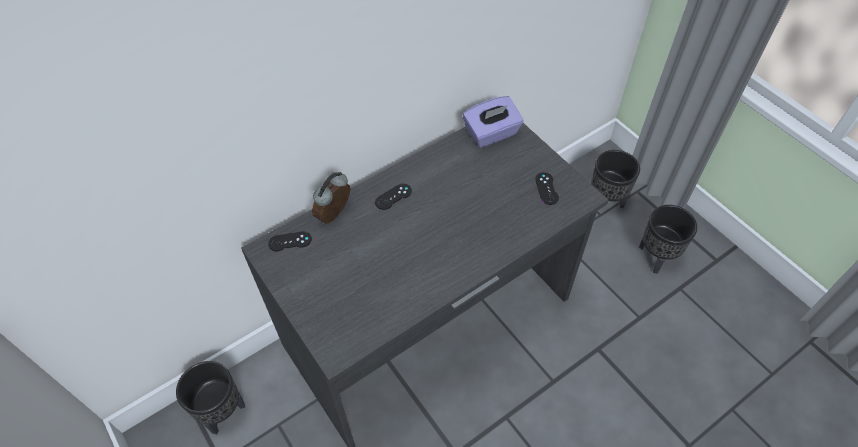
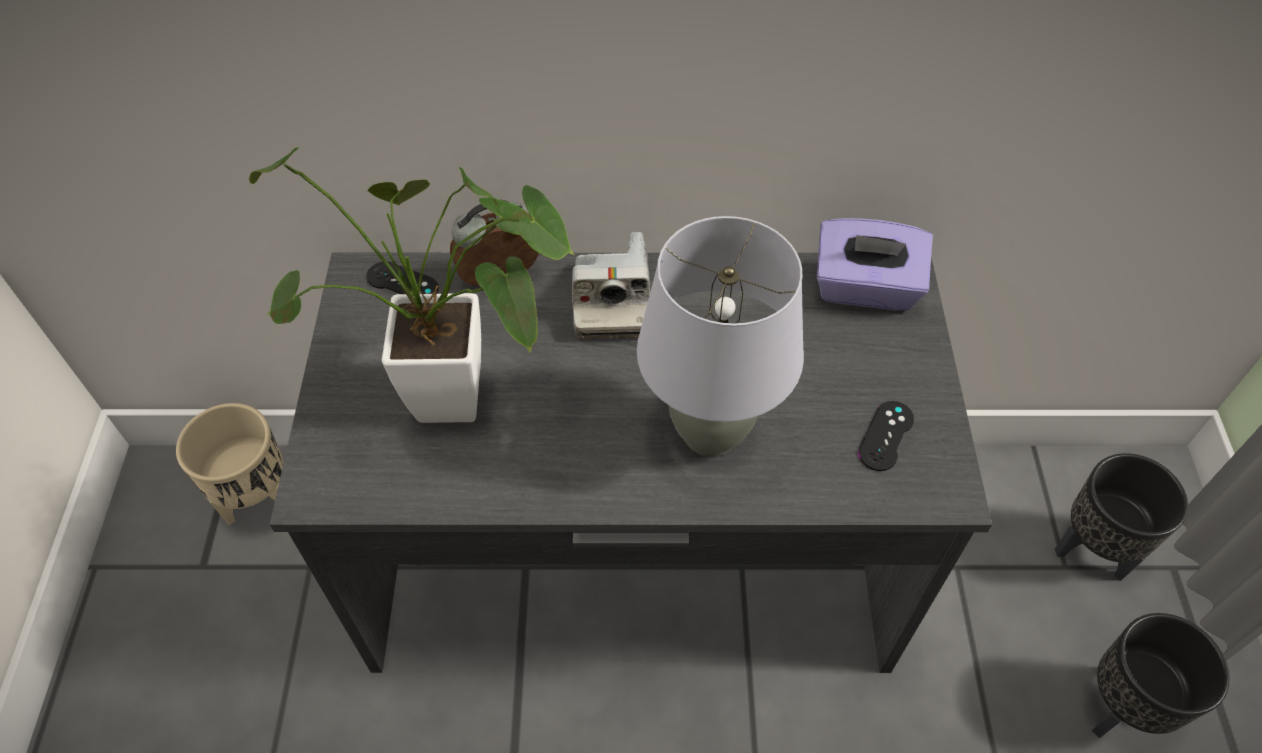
camera: 35 degrees right, 0 degrees up
(222, 411) = (259, 499): black planter -> beige planter
(369, 274) = (467, 401): none -> potted plant
(393, 196) = (611, 302): black game controller -> camera
(481, 227) = (711, 433): none -> grey table lamp

